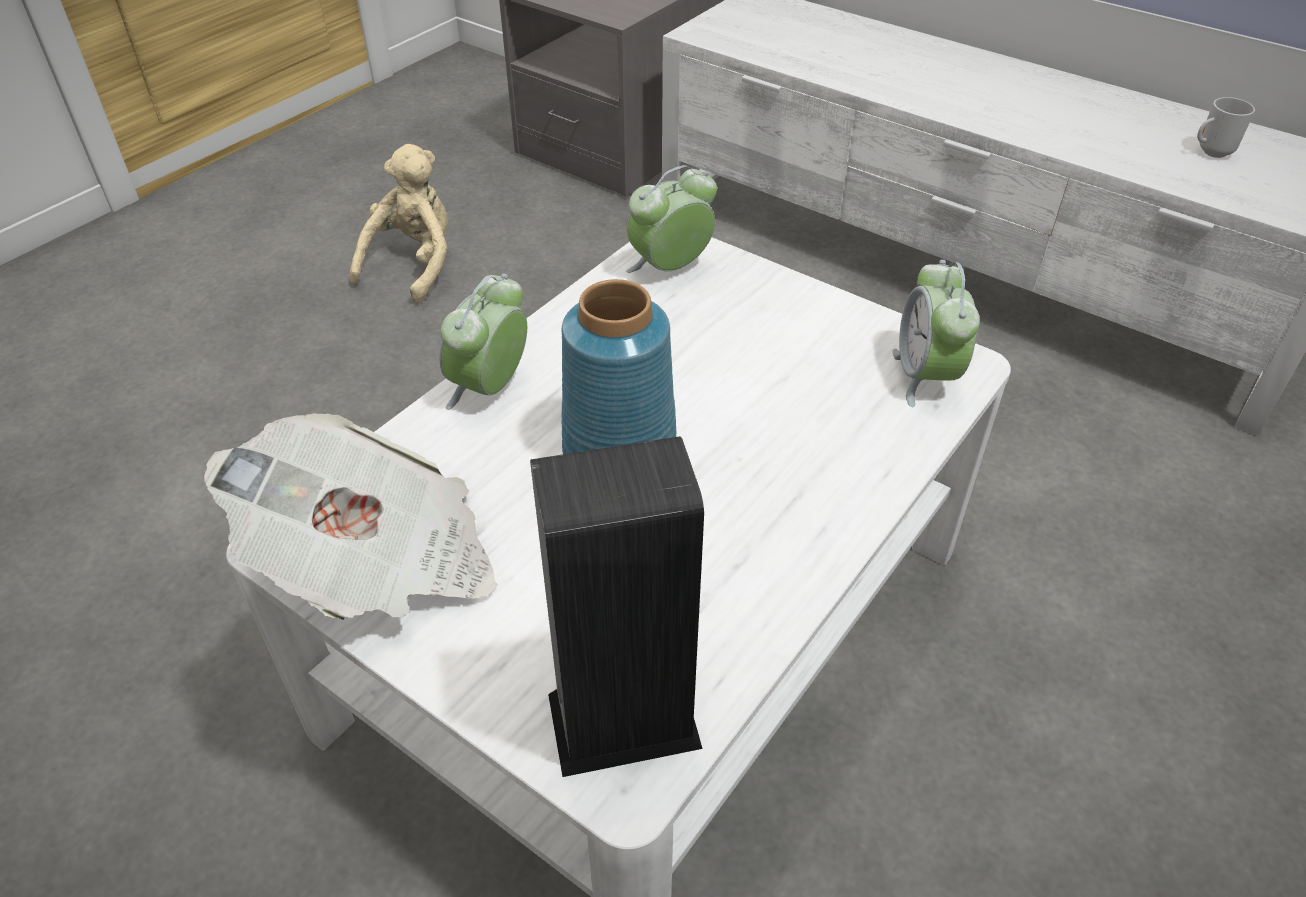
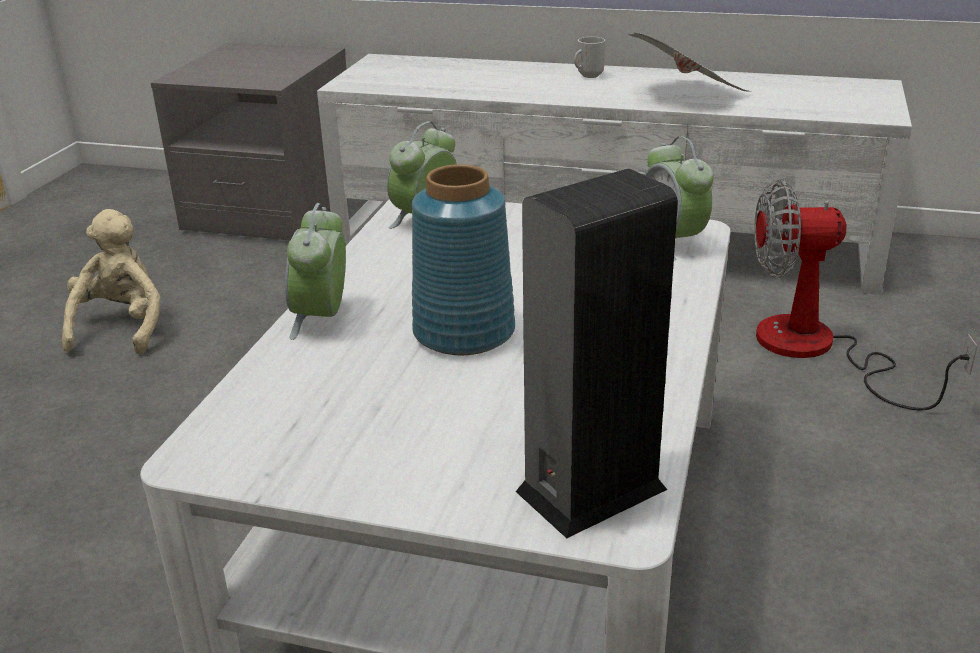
camera: 20 degrees left, 15 degrees down
(377, 562) = (298, 448): newspaper -> newspaper (688, 95)
(1130, 496) = (817, 350): none -> fan
(1210, 152) = (777, 92): mug -> mug (588, 76)

